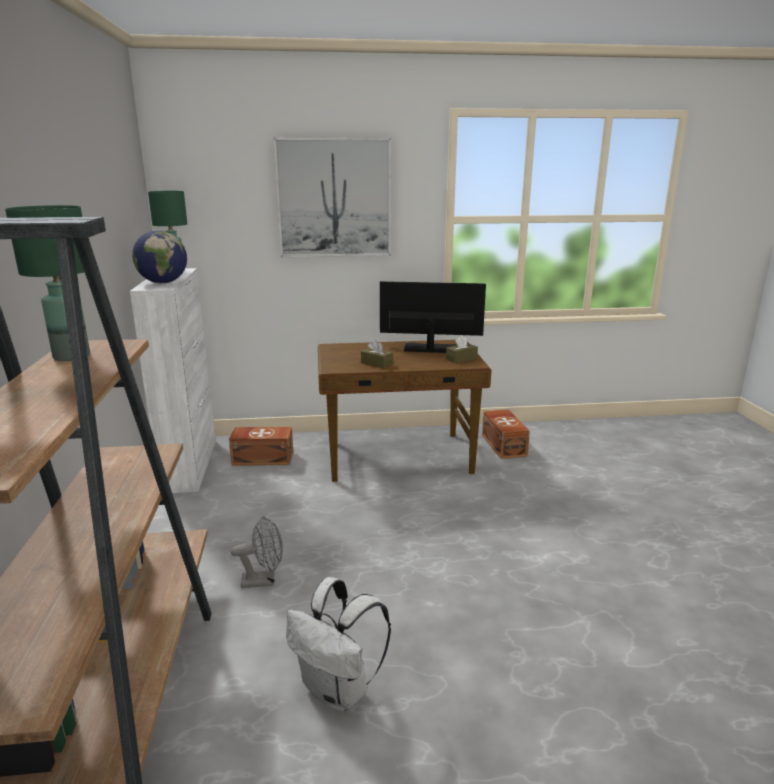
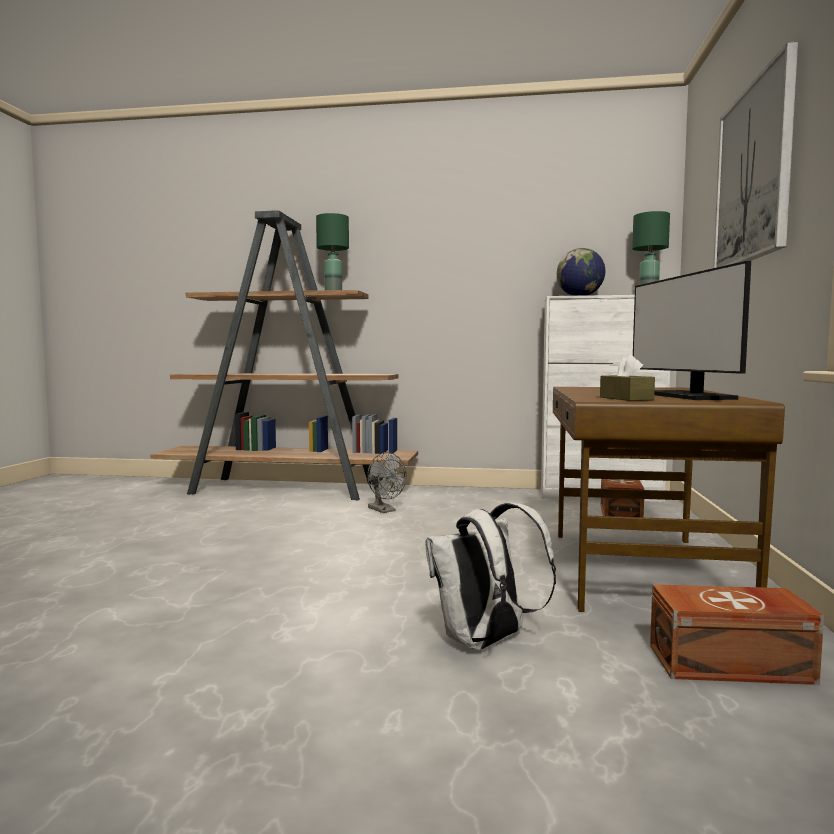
camera: 105 degrees right, 15 degrees down
(264, 581) = (384, 510): grey fan -> grey fan turned 45 degrees counterclockwise
(339, 690) = (244, 521): white backpack -> white backpack (485, 642)
(376, 363) = (594, 390): brown tissue box -> none
(430, 348) = (687, 396): monitor -> monitor turned 150 degrees clockwise

